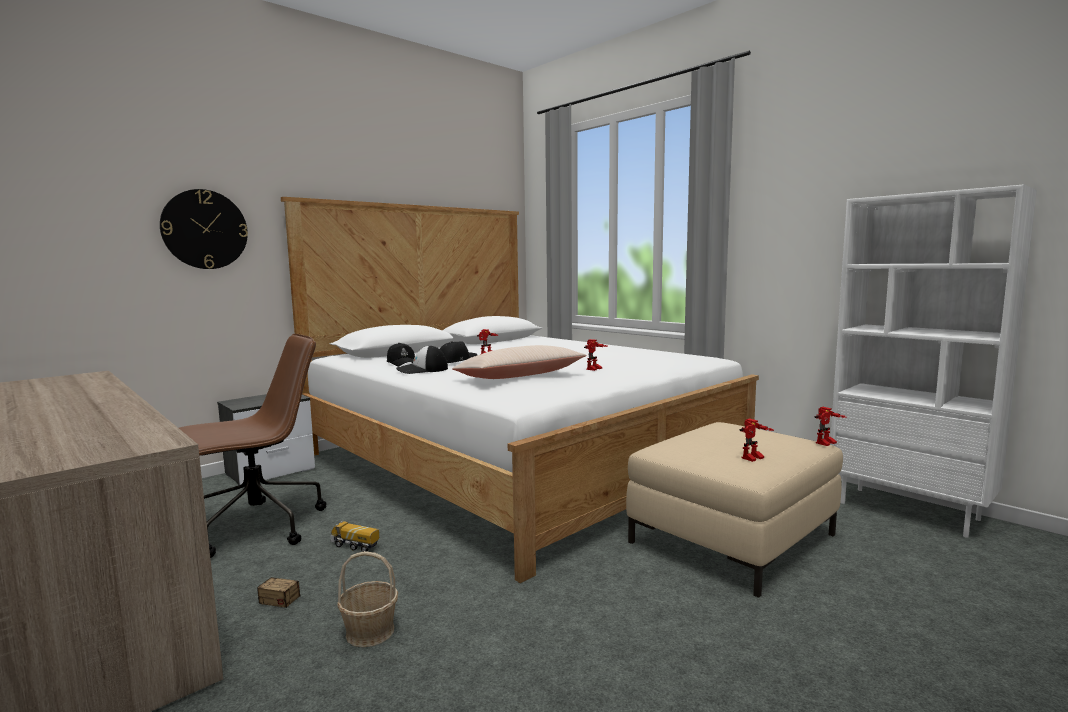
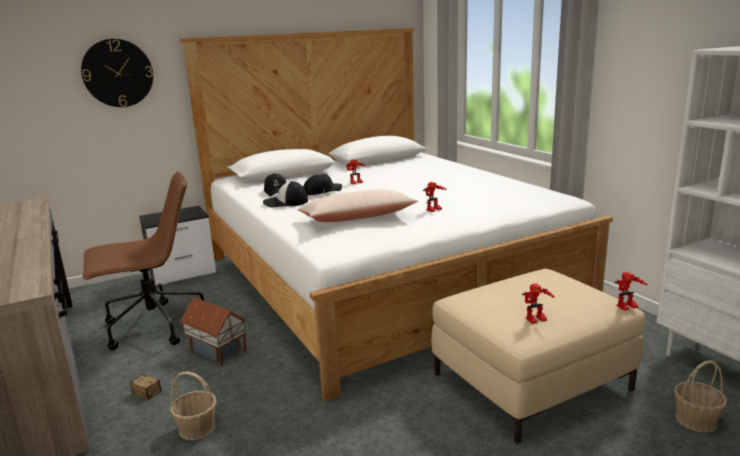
camera: 15 degrees right, 10 degrees up
(355, 546) = (216, 351): toy truck -> toy house
(908, 554) = (695, 420): none -> basket

